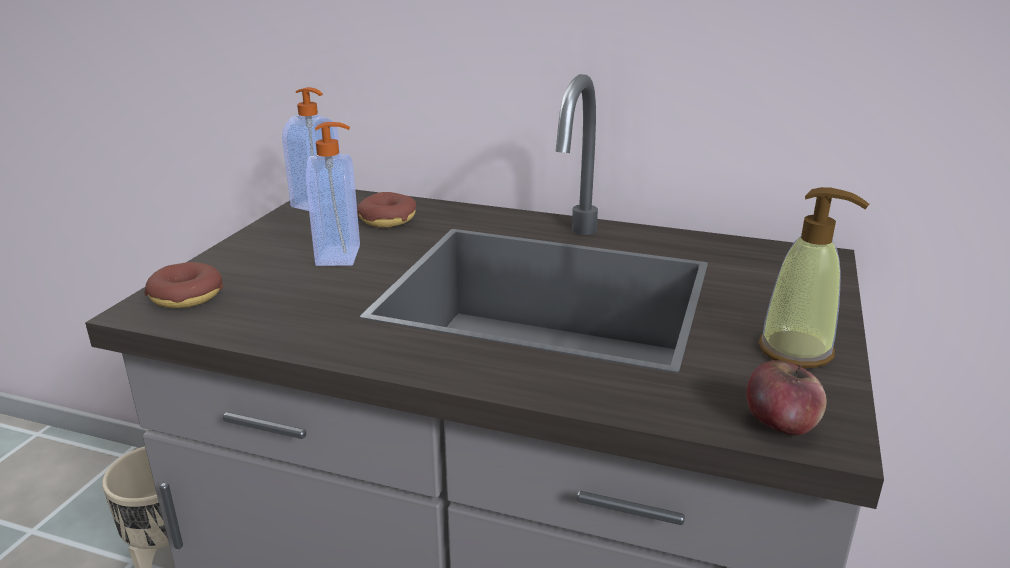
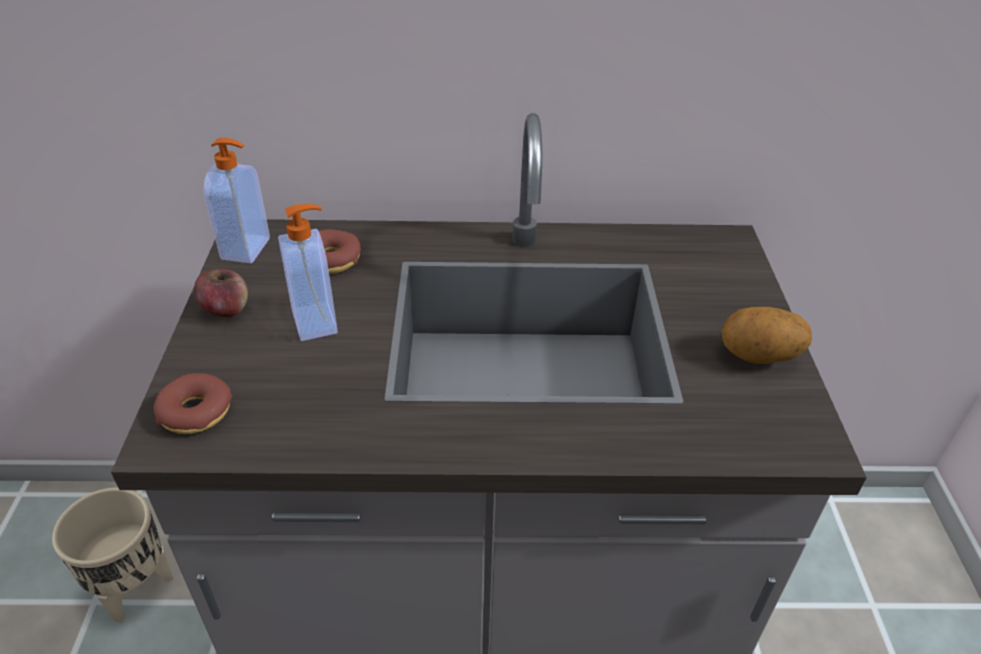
camera: 20 degrees left, 15 degrees up
(780, 424) = (779, 441): apple -> apple (226, 309)
(796, 350) = (758, 357): soap dispenser -> potato

